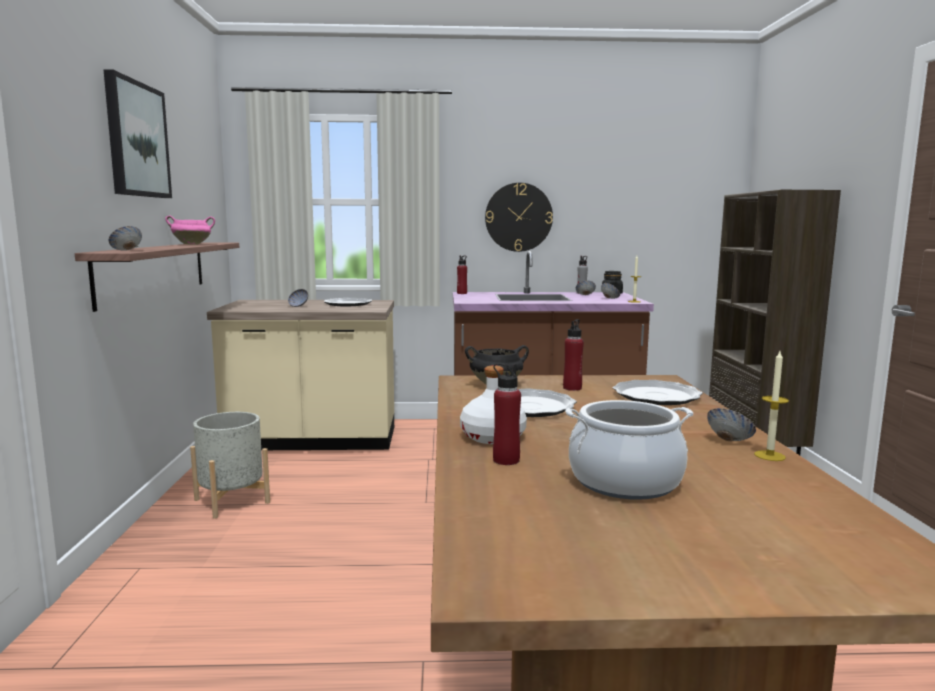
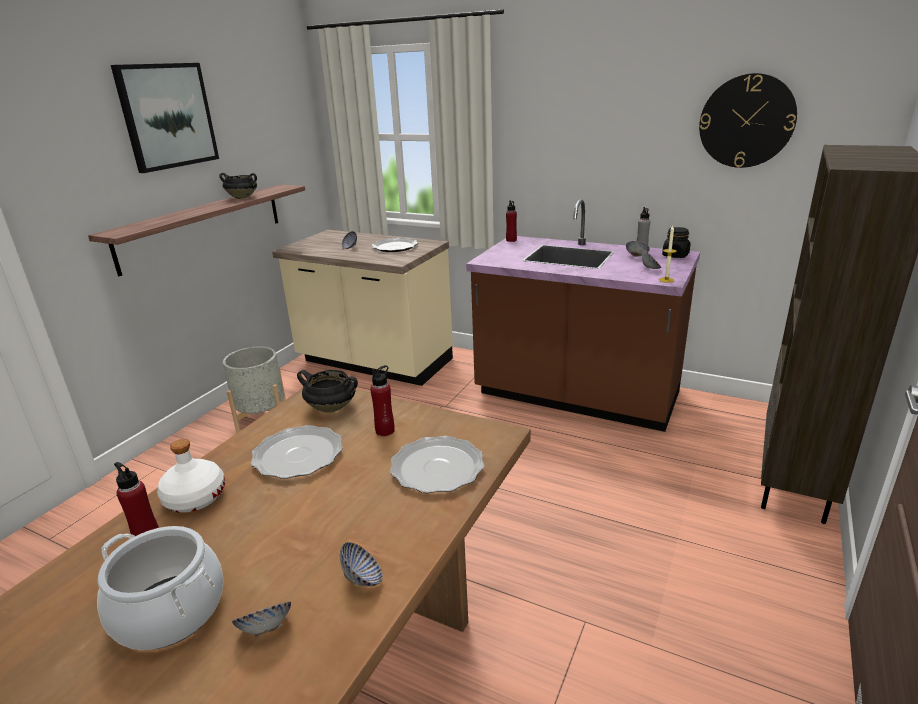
camera: 30 degrees right, 15 degrees up
(127, 250) = (135, 227): bowl -> bowl (266, 629)
(192, 244) = (243, 198): pink cooking pot -> black cooking pot
(518, 217) = (582, 156): wall clock -> wall clock (746, 121)
(769, 456) = (354, 621): candle -> none

